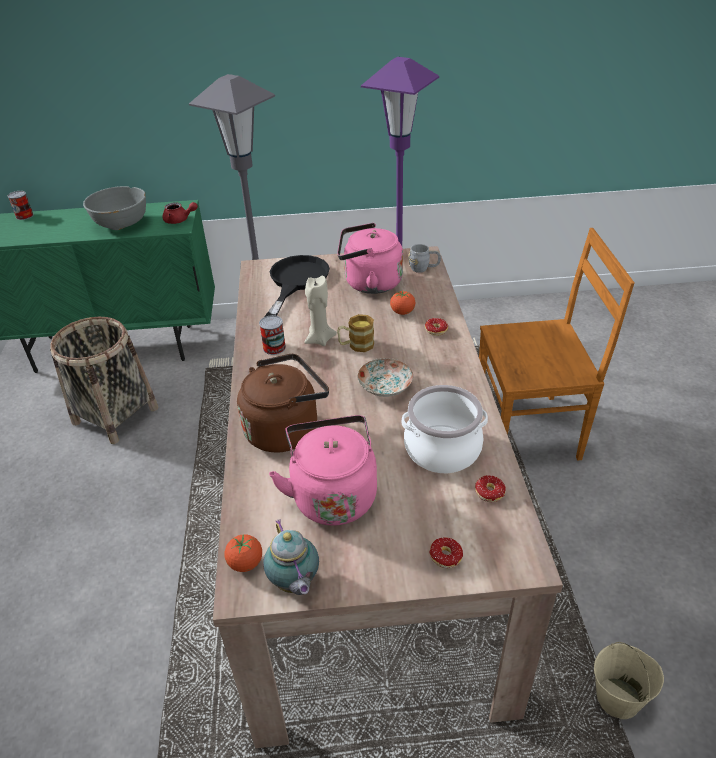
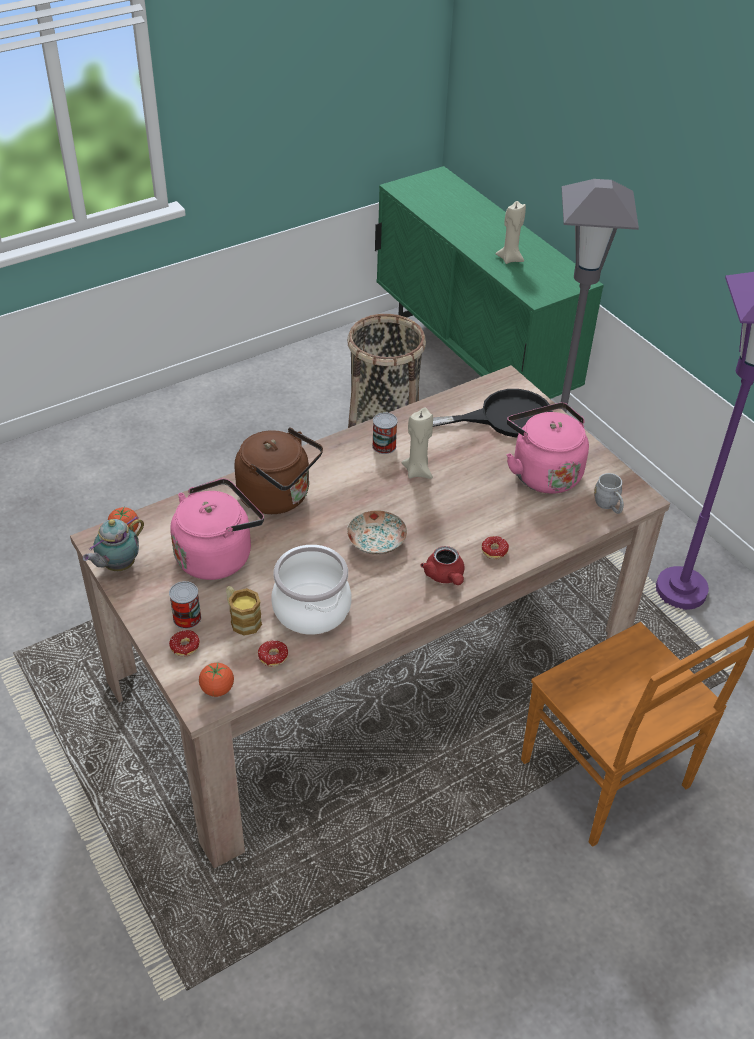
camera: 60 degrees right, 5 degrees up
(24, 216) = (471, 196): can -> can (187, 618)
(121, 224) = (510, 259): grey bowl -> beige candle
(179, 220) = (550, 291): red teapot -> red teapot (445, 576)
(356, 345) = (426, 500): mug -> mug (242, 619)
(402, 312) = (508, 515): tomato -> tomato (217, 689)
(618, 698) = (273, 948): beige bucket -> none

